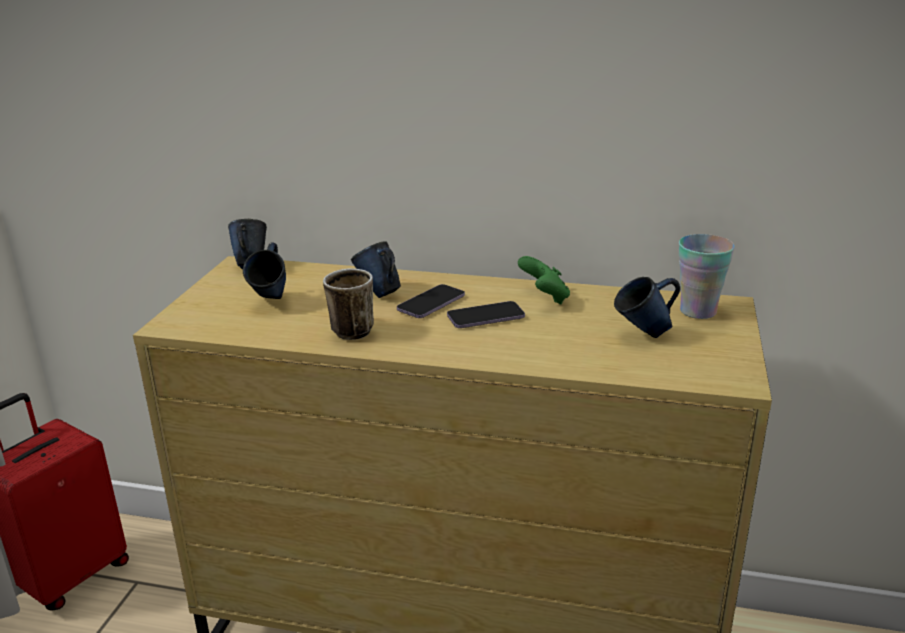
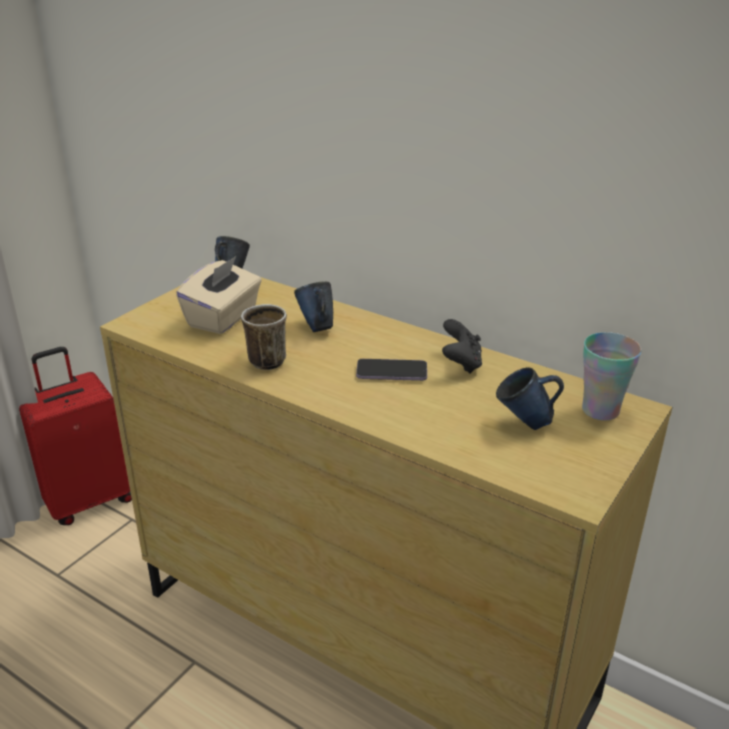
camera: 20 degrees right, 5 degrees up
(271, 302) = (223, 318): blue mug -> beige tissue box
(431, 303) = (354, 347): phone -> none
(545, 298) = (461, 363): green game controller -> black game controller

